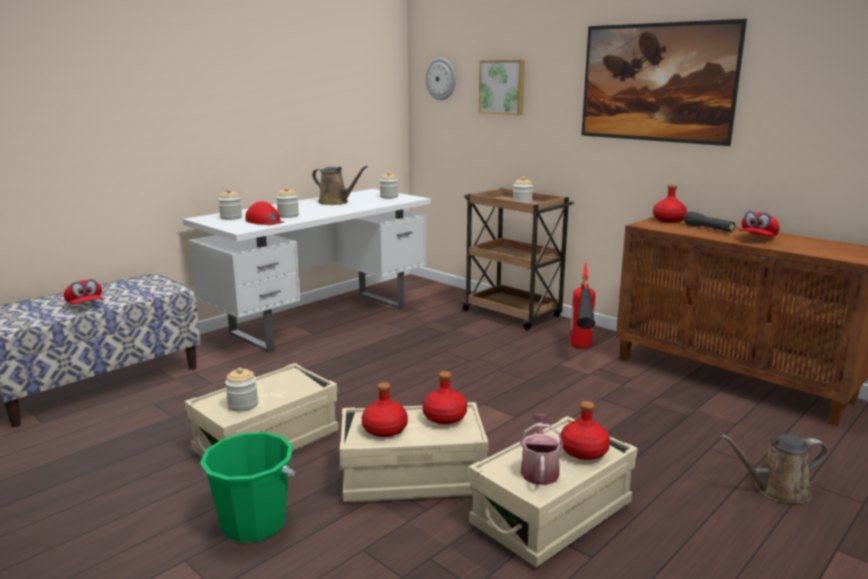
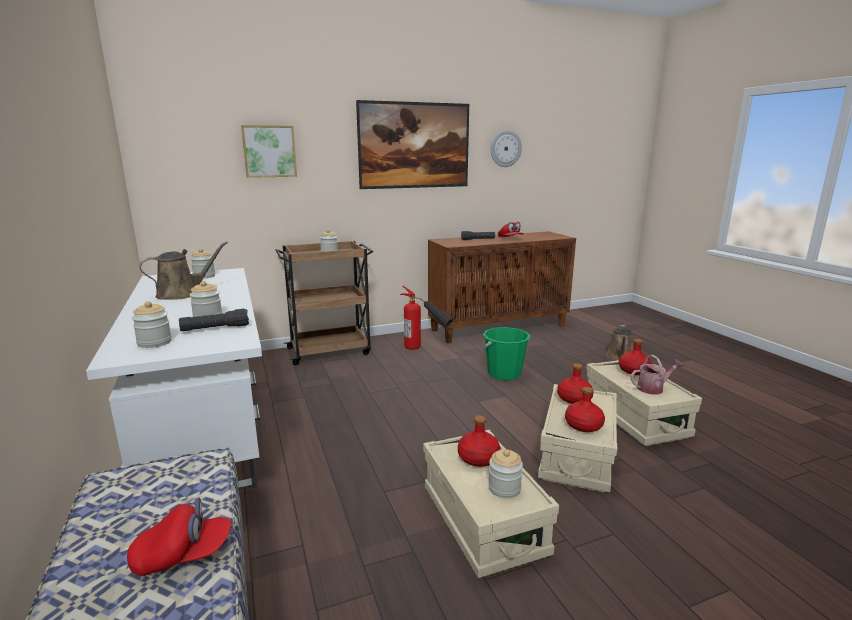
camera: 65 degrees left, 0 degrees up
(254, 524) = (631, 551): green bucket -> green bucket (504, 374)
(265, 221) = (215, 328): red cap -> black flashlight
(441, 79) = (181, 144): wall clock -> wall clock (505, 148)
(539, 470) = (653, 388): watering can -> watering can turned 135 degrees clockwise
(668, 220) = (445, 240): red bottle -> red bottle (479, 458)

